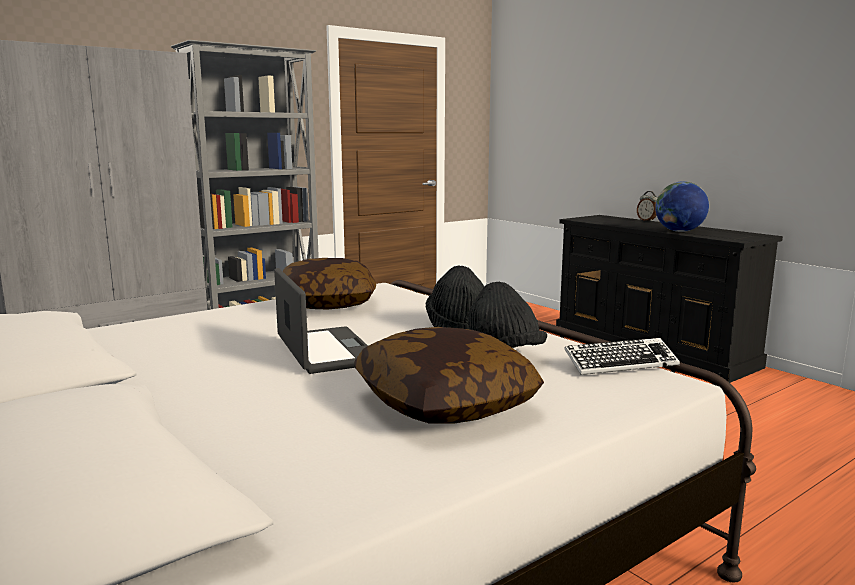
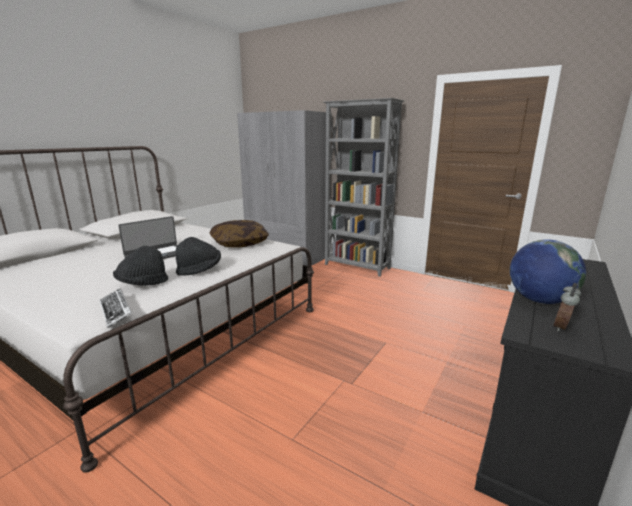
camera: 70 degrees right, 5 degrees up
(444, 403) = (77, 281): pillow -> none
(647, 220) = (606, 283): alarm clock -> alarm clock (562, 327)

